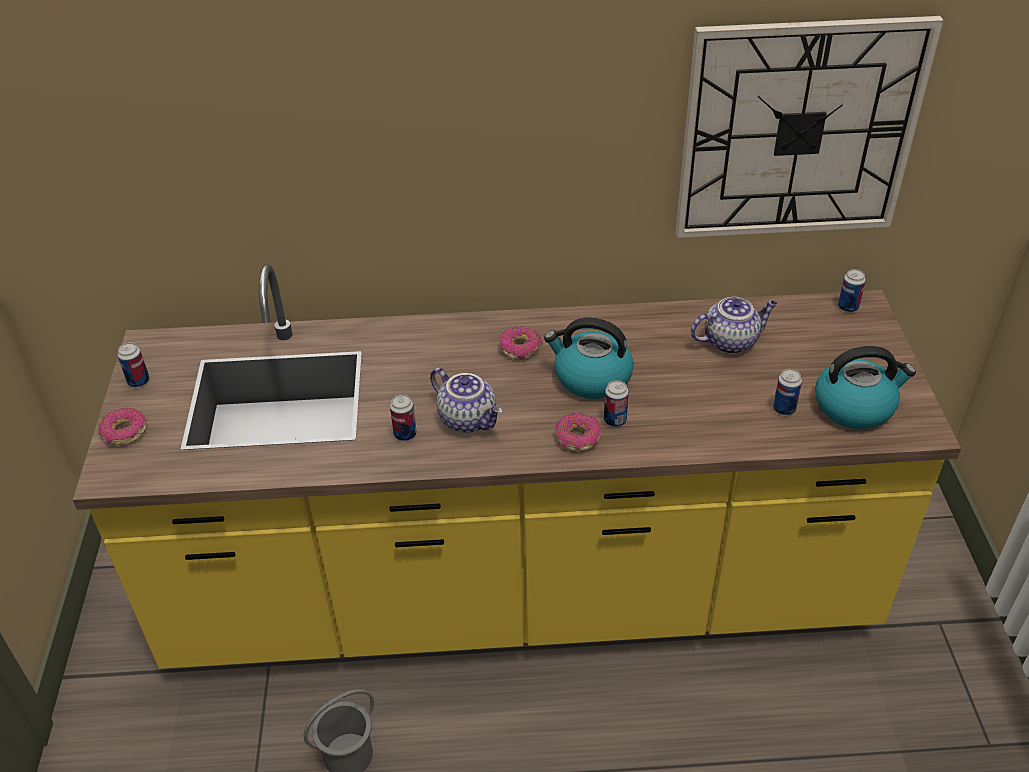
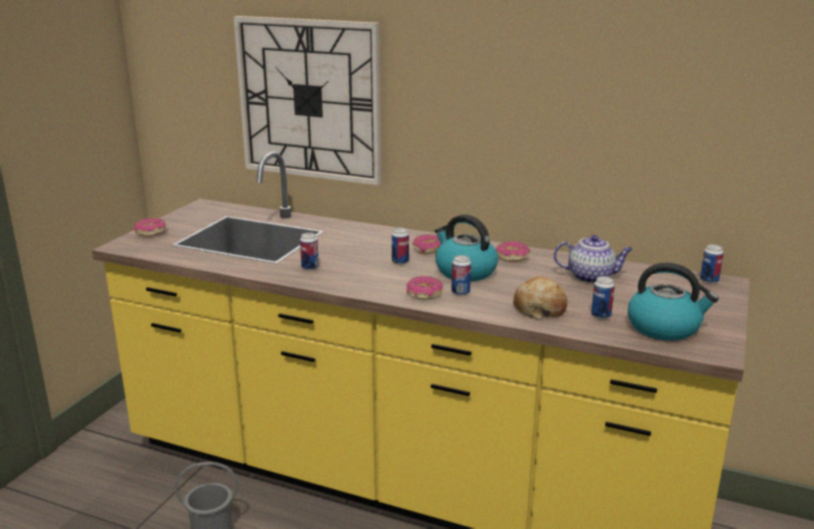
camera: 25 degrees right, 20 degrees down
(138, 381) = (182, 216): can -> can (400, 262)
(469, 419) = (359, 270): teapot -> none
(624, 331) = (512, 257): none -> donut
(715, 418) = (539, 308): none -> bread
(798, 131) = (670, 113): wall clock -> wall clock (309, 100)

